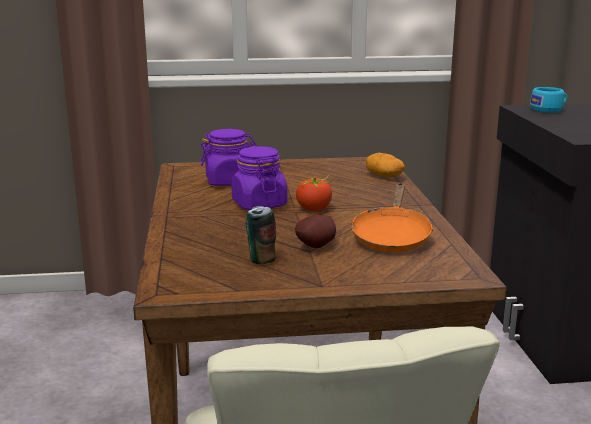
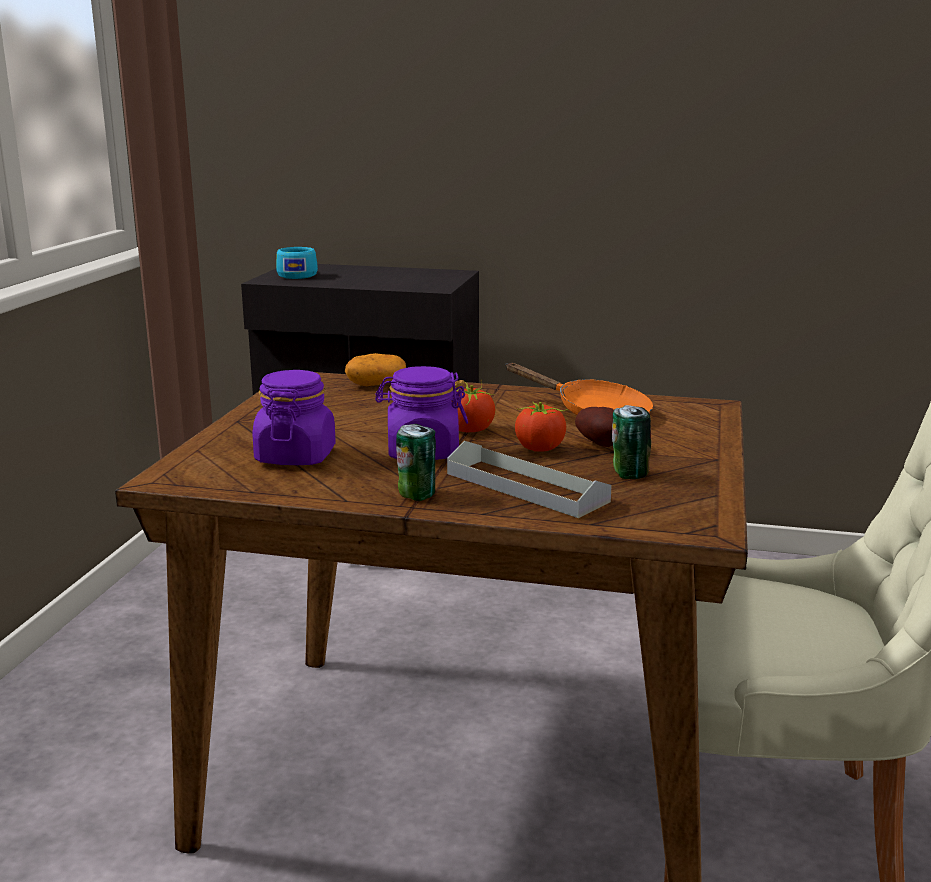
camera: 70 degrees left, 0 degrees up
(184, 212) = (416, 495): none -> can
(214, 235) = (526, 487): none -> grey tray
(293, 230) = (540, 449): none -> tomato

